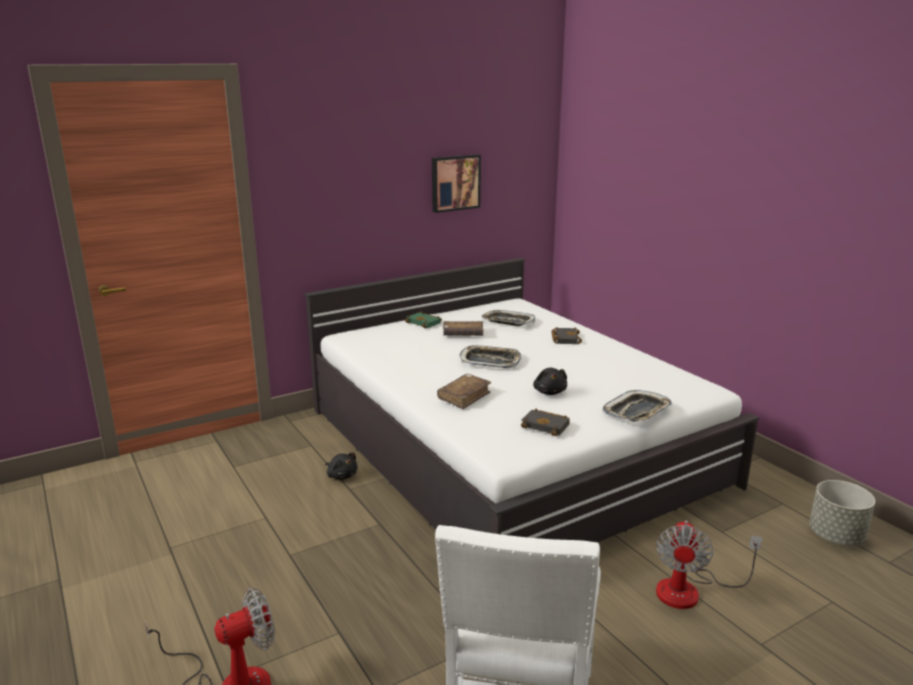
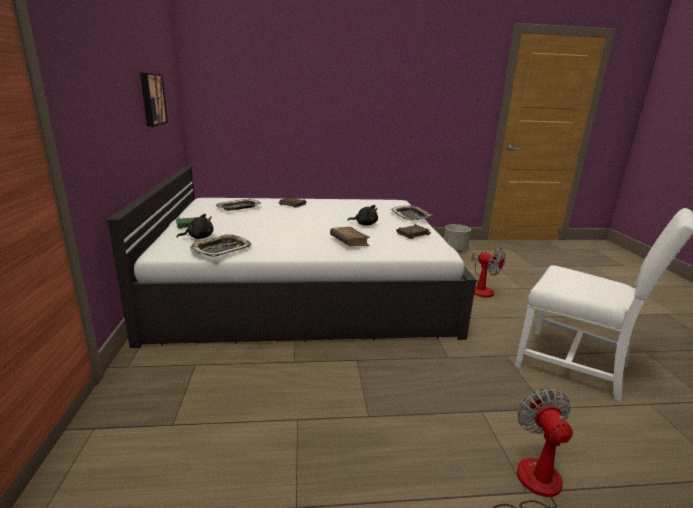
camera: 65 degrees left, 0 degrees up
(341, 475) = (268, 360): black plush toy -> black plush toy (199, 237)
(463, 334) = (238, 221): brown book -> none
(490, 361) = (299, 225): tray -> tray (221, 249)

